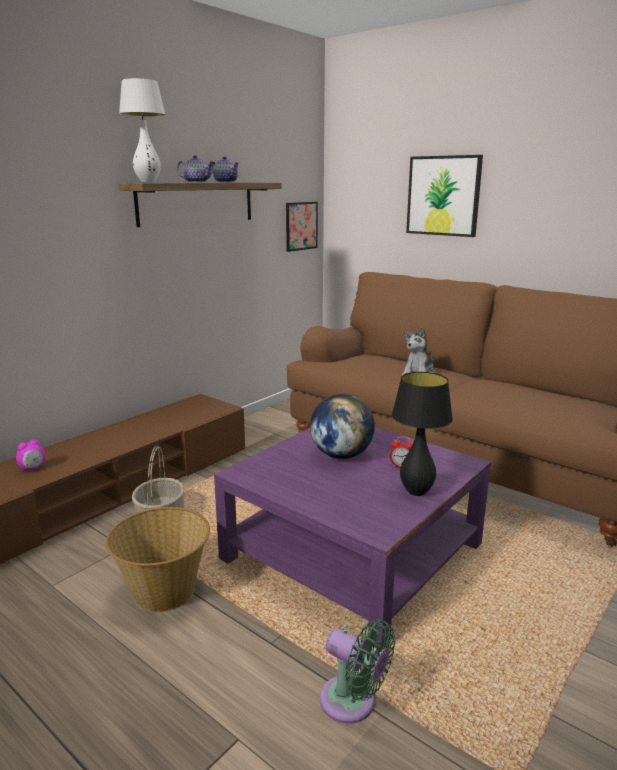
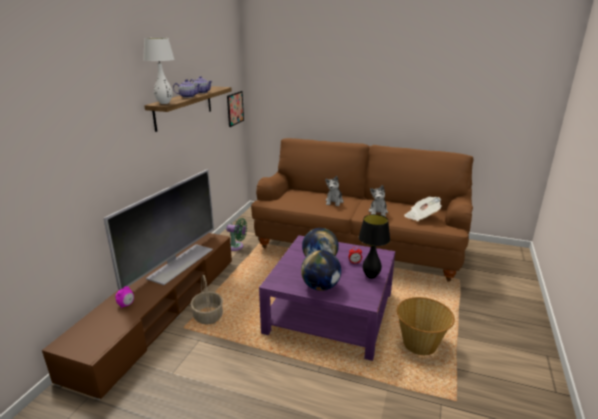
camera: 20 degrees left, 5 degrees up
(146, 430) = (179, 263): none -> television
(164, 592) = (243, 360): basket -> basket (420, 344)
(313, 492) = (320, 287): none -> globe
(353, 703) = (372, 388): green fan -> green fan (236, 247)
(443, 196) = (327, 89): picture -> none
(486, 396) = (378, 212): none -> plush toy
(566, 412) = (421, 217): none -> newspaper

